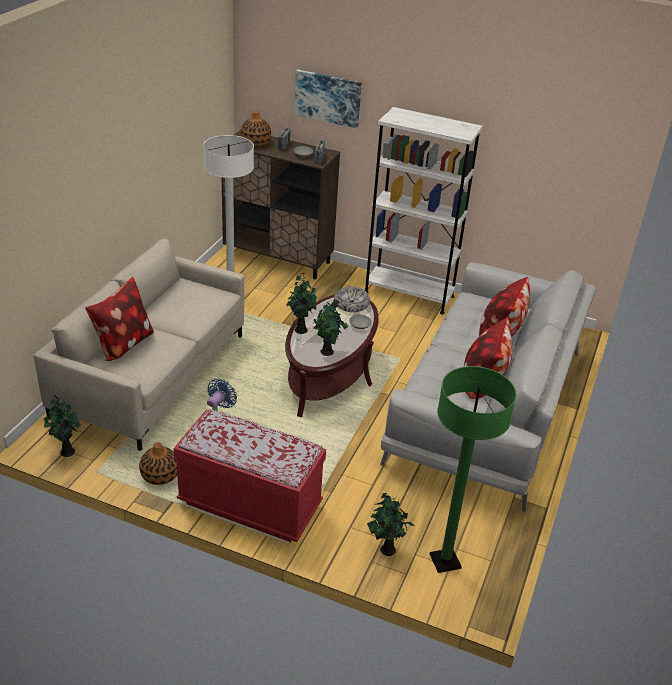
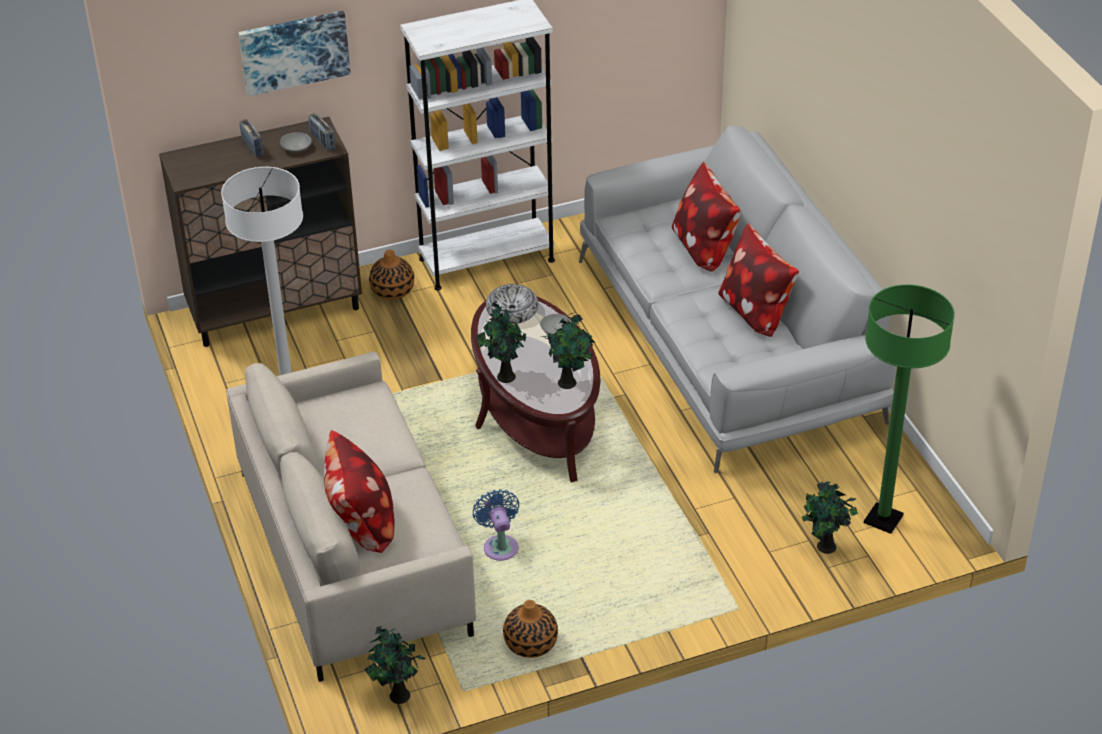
camera: 40 degrees left, 5 degrees up
(250, 505) = (656, 602): red bench -> none
(255, 142) = (212, 163): vase -> vase (392, 290)

